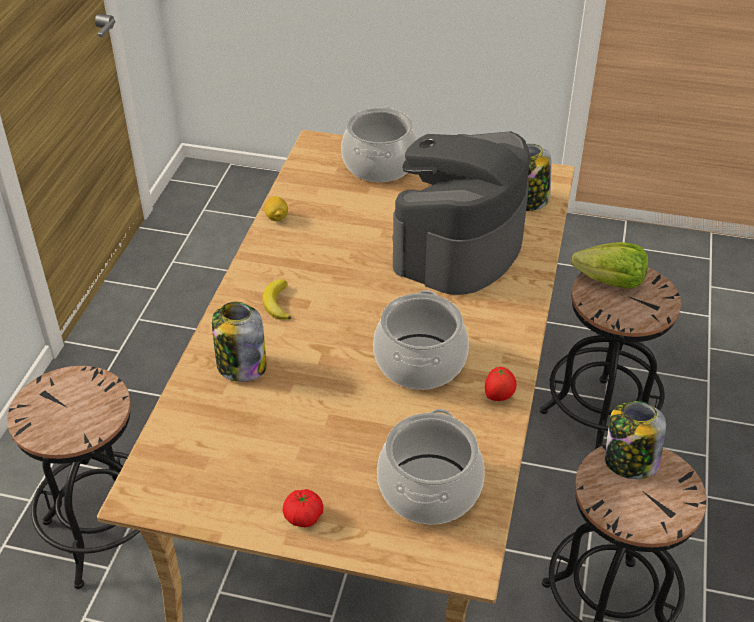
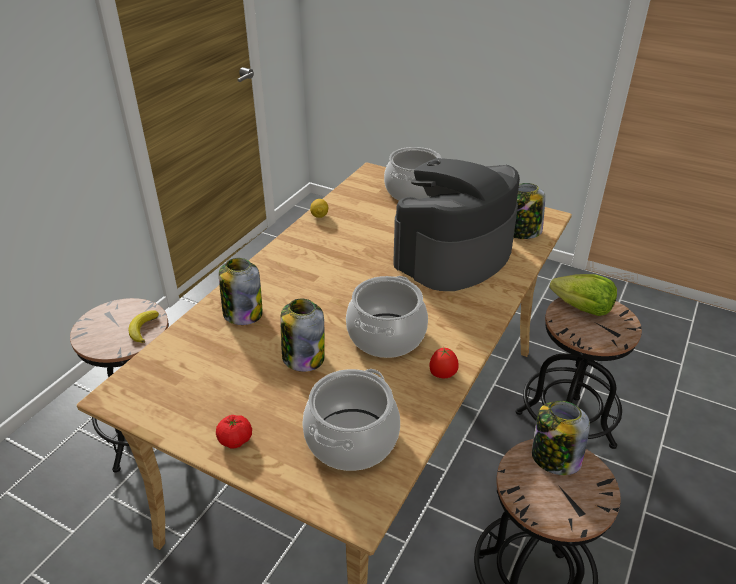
camera: 15 degrees right, 5 degrees down
(277, 303) = (292, 273): banana -> banana (142, 328)
(336, 406) = (303, 357): none -> jar

